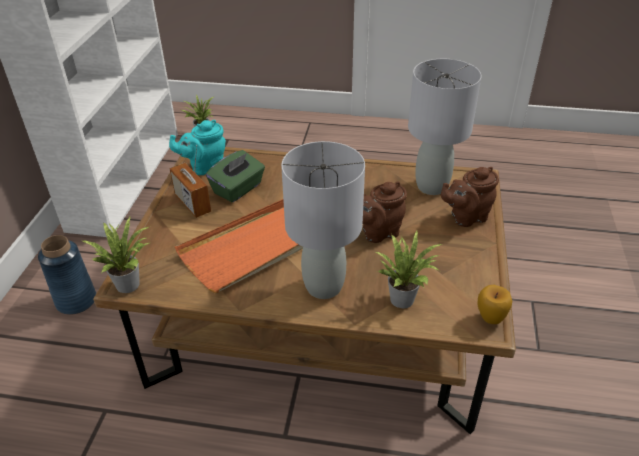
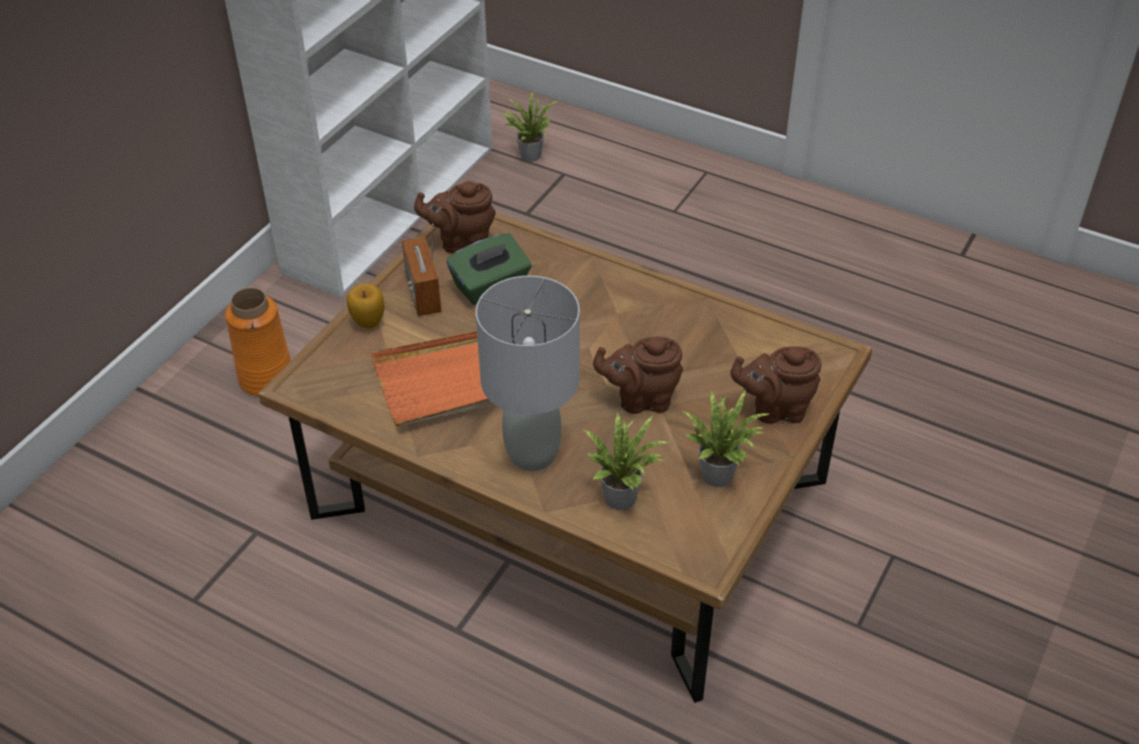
camera: 20 degrees right, 5 degrees up
(76, 300) = (266, 378): blue vase -> orange vase
(130, 283) = (306, 384): potted plant -> potted plant (720, 473)
(204, 167) = (461, 242): turquoise teapot -> brown teapot
(432, 186) = (758, 350): grey table lamp -> none
(490, 318) = (716, 553): apple -> apple (368, 322)

